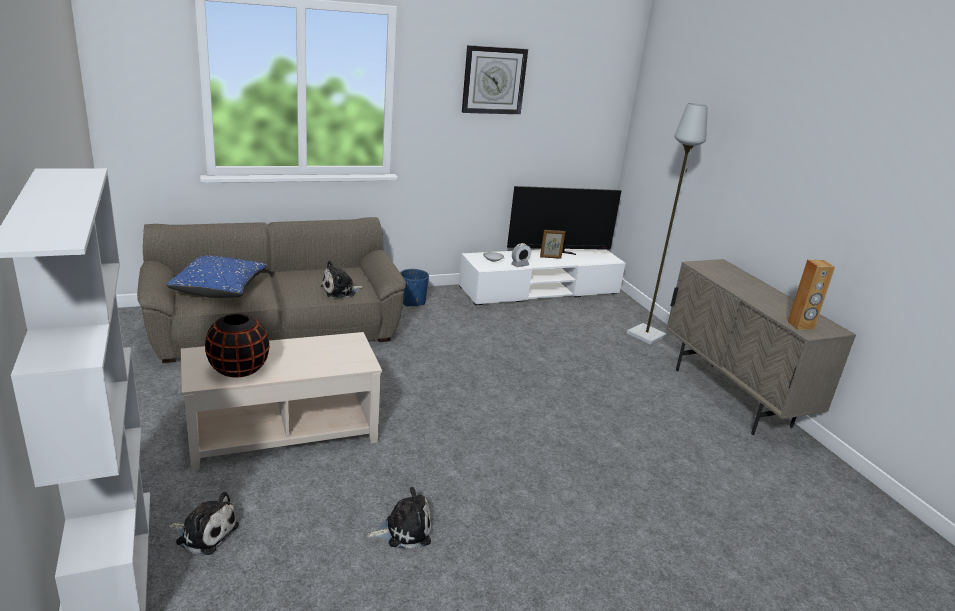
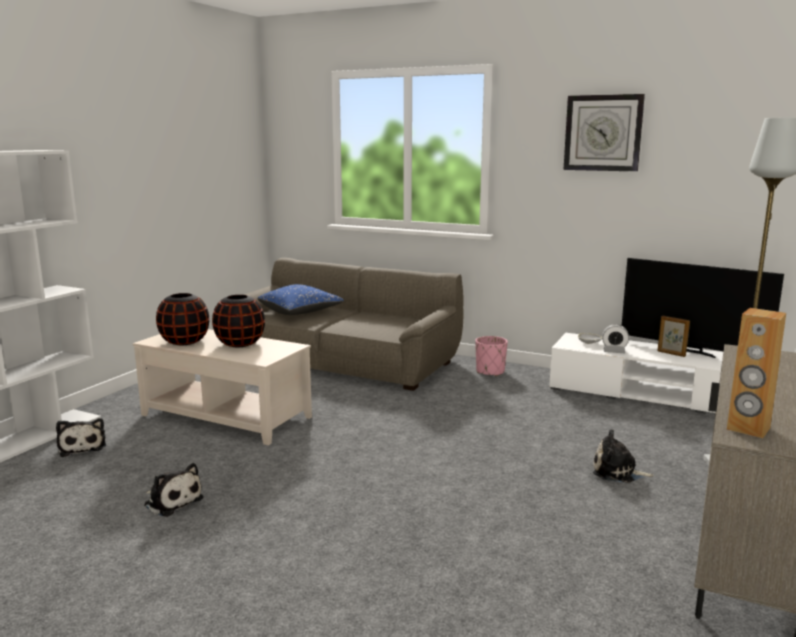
camera: 50 degrees right, 10 degrees down
(300, 352) = (240, 344): none -> black vase
(340, 291) = (380, 329): plush toy -> plush toy (617, 472)
(412, 302) = (490, 371): blue planter -> pink planter

